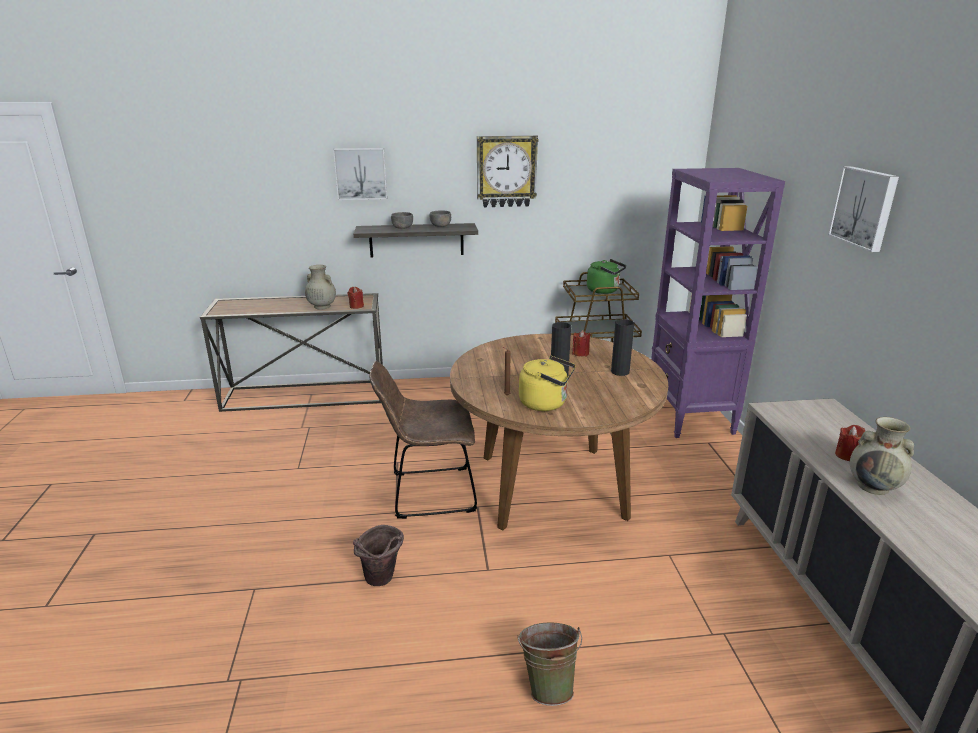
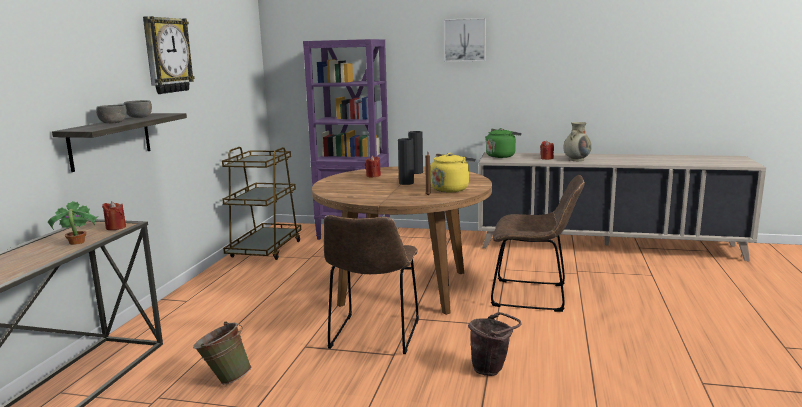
camera: 70 degrees left, 10 degrees down
(321, 306) = (76, 242): beige vase -> potted plant
(361, 173) = (49, 59): picture -> none
(548, 685) = (613, 321): green bucket -> green bucket (225, 379)
(591, 593) = (534, 296): none -> brown chair
(604, 291) = (258, 159): green kettle -> green kettle (501, 156)

